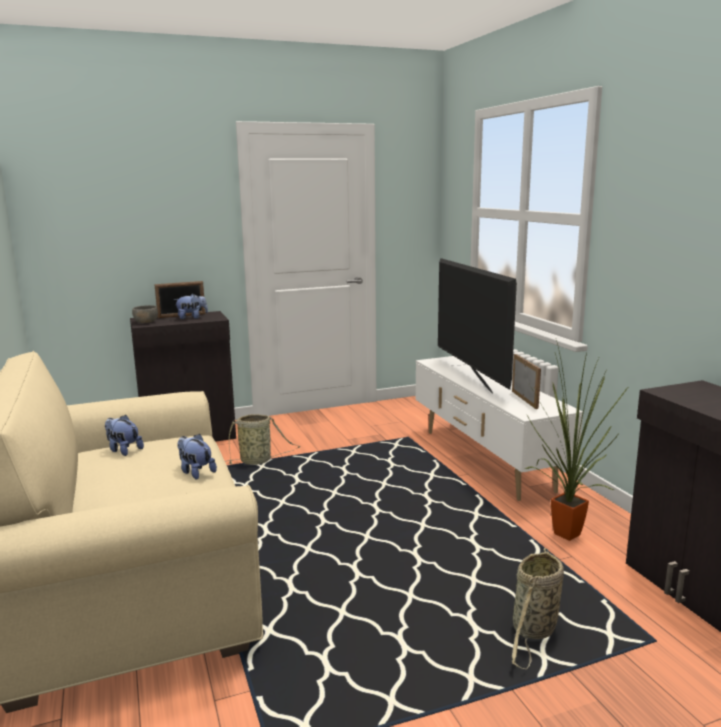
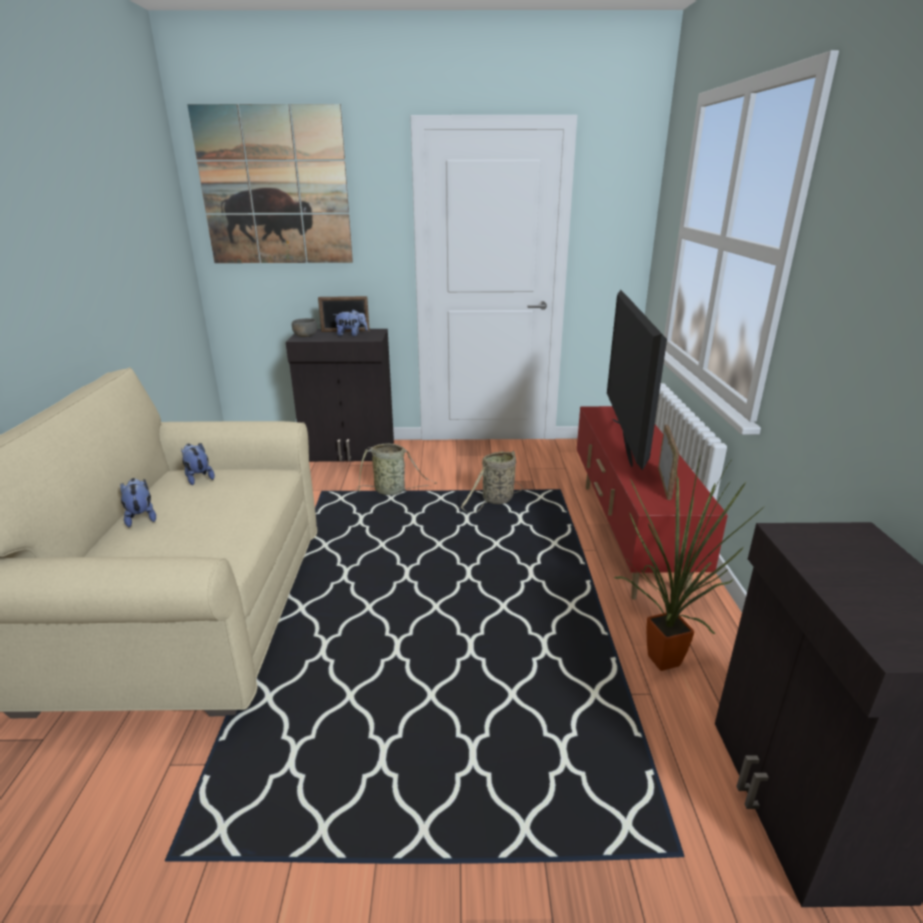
camera: 20 degrees right, 10 degrees up
(106, 183) = (274, 187): none -> picture
(195, 472) = (233, 518): plush toy -> plush toy (141, 517)
(485, 460) = (627, 536): white tv stand -> red tv stand
(533, 631) = (536, 788): basket -> basket (496, 500)

